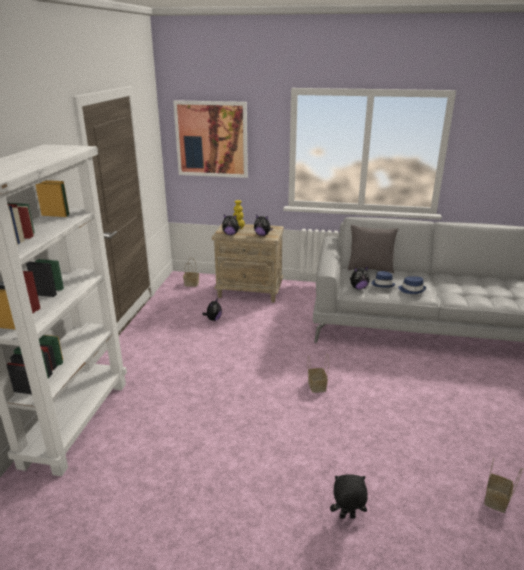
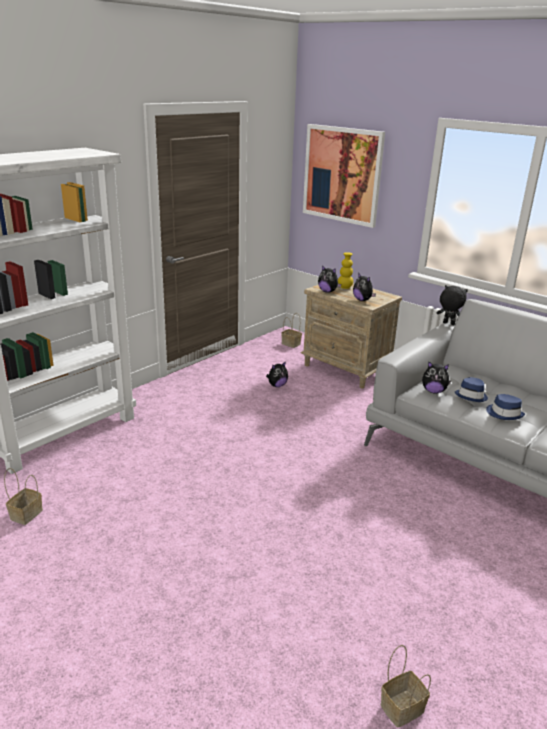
camera: 30 degrees right, 0 degrees up
(316, 386) = (316, 490): basket -> basket (26, 513)
(347, 517) = (207, 631): black plush toy -> black plush toy (448, 324)
(370, 269) = (477, 374): grey pillow -> none

